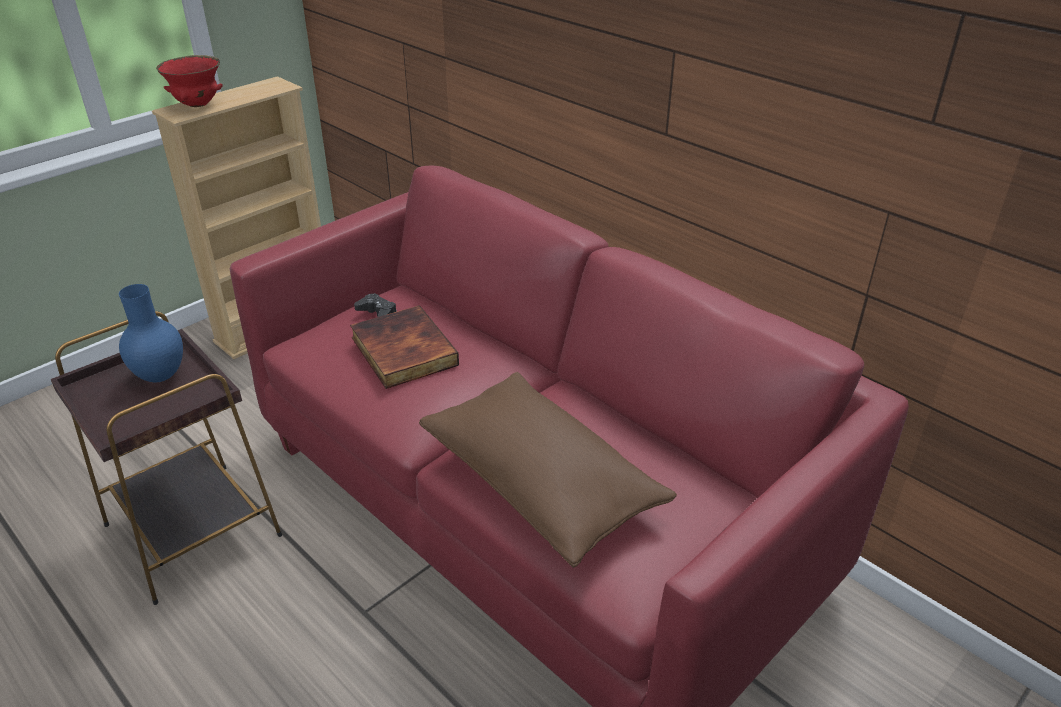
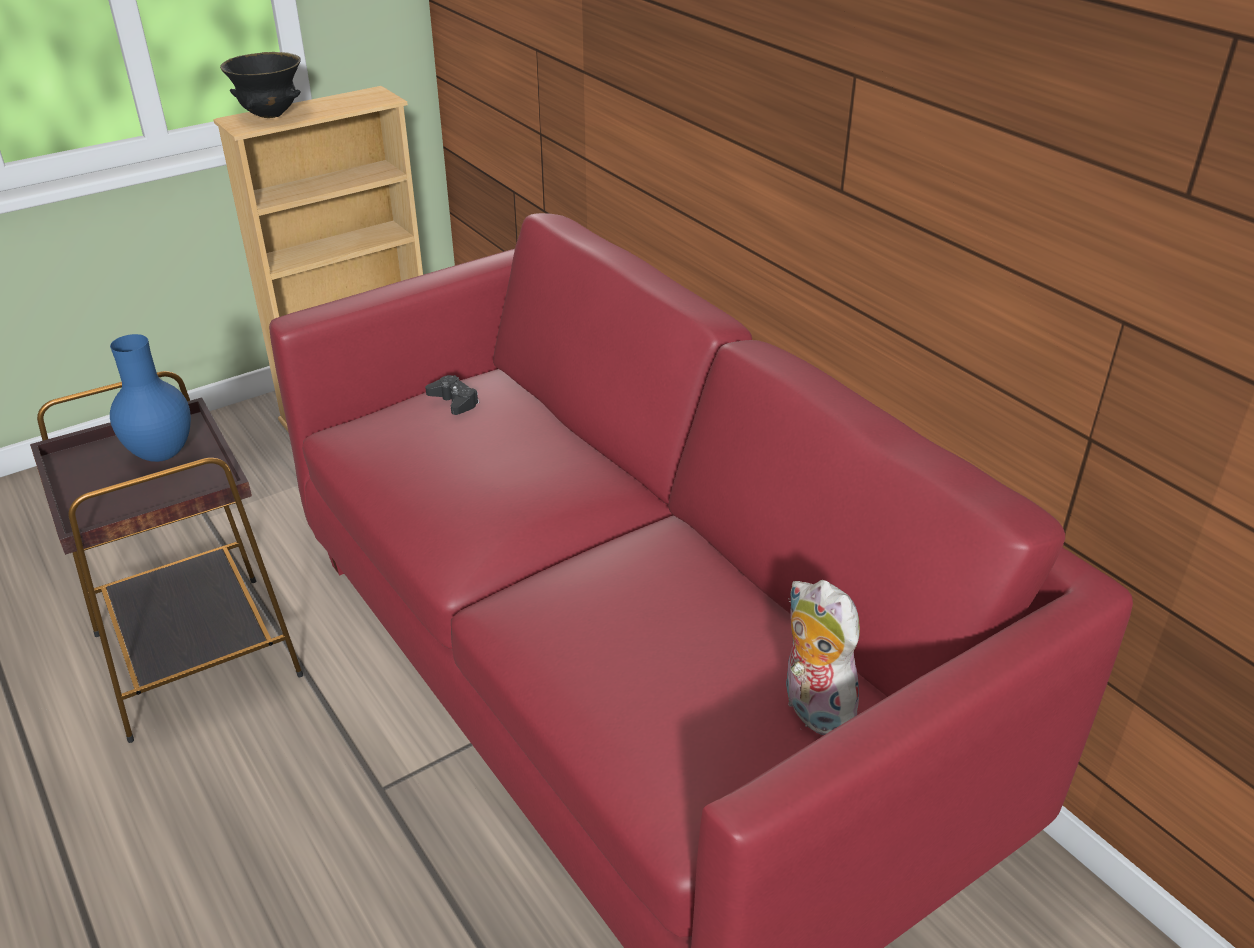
camera: 10 degrees right, 0 degrees up
(198, 105) = (271, 115): red bowl -> black bowl
(401, 351) = (469, 454): book -> none
(541, 484) = (602, 651): brown pillow -> none
(700, 506) = (812, 708): none -> plush toy

